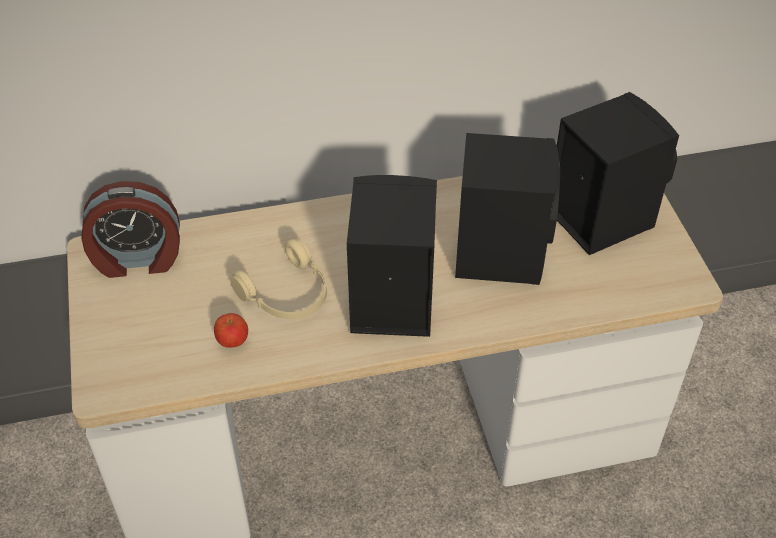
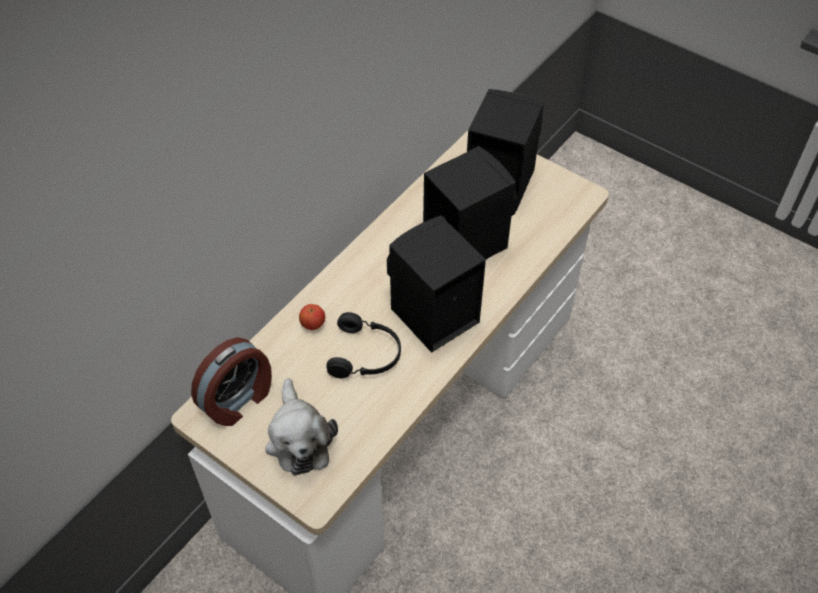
camera: 40 degrees left, 5 degrees up
(149, 327) = (299, 438): none -> plush toy
(233, 341) = (364, 408): apple -> apple (313, 324)
(288, 295) = (366, 355): beige headphones -> black headphones

